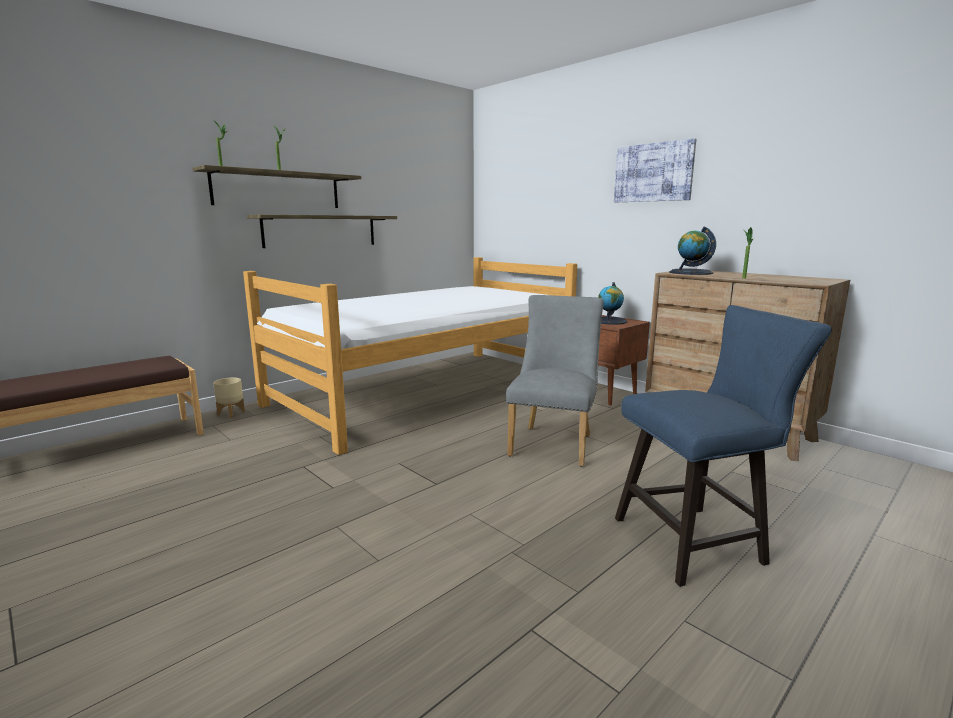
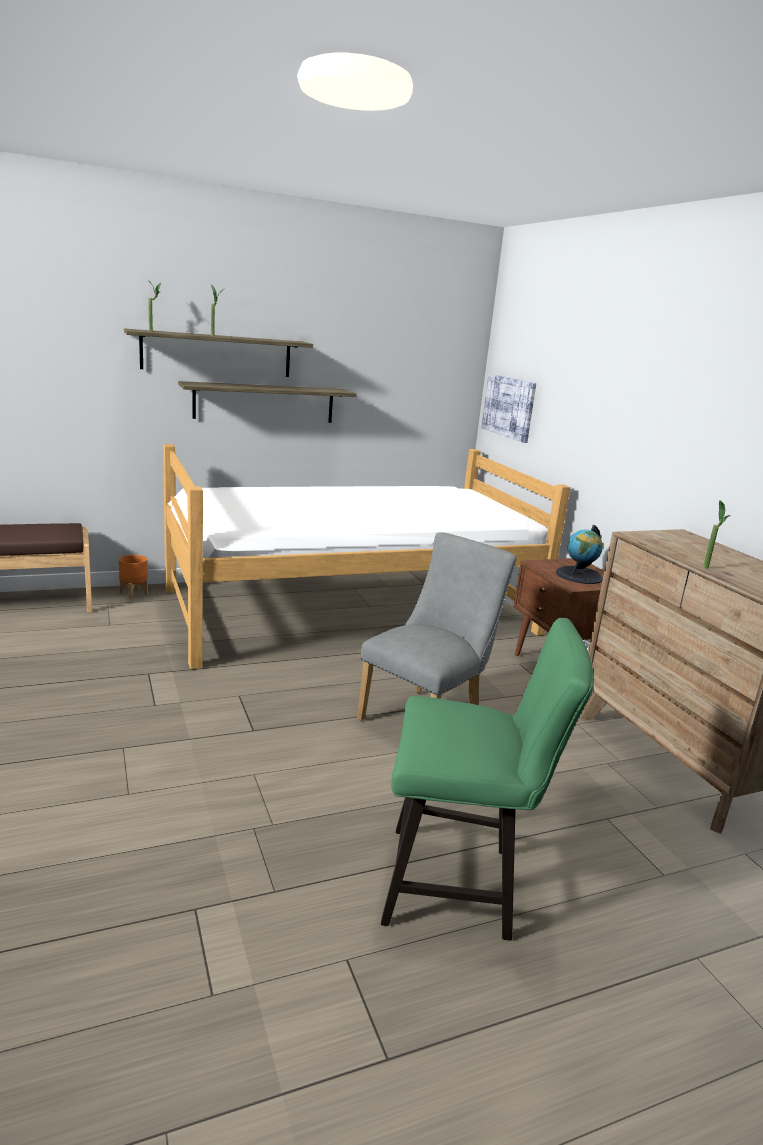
camera: 20 degrees right, 5 degrees up
(231, 413) = (133, 593): beige planter -> orange planter
(653, 172) = (670, 385): picture -> picture (509, 407)
(690, 272) = (663, 540): globe -> none
(697, 540) = (461, 885): blue chair -> green chair

